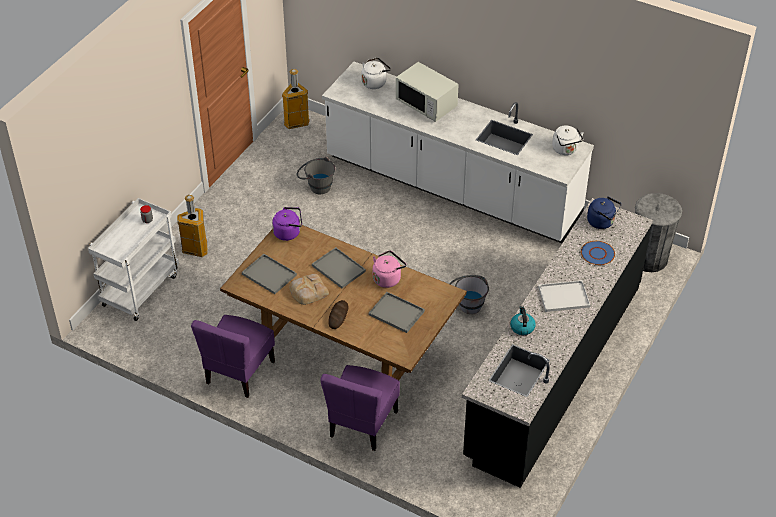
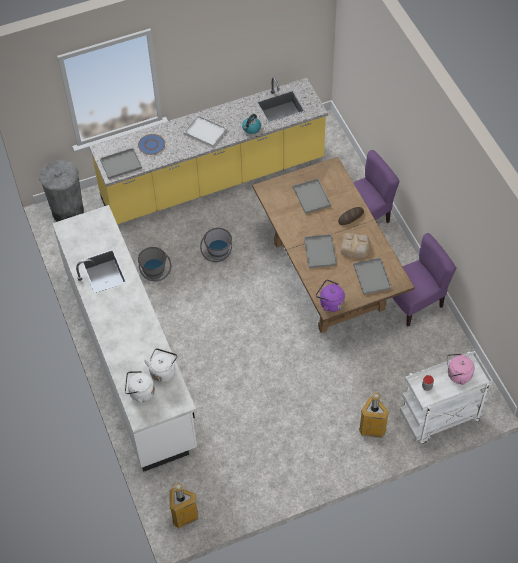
camera: 140 degrees left, 10 degrees up
(316, 186) = (229, 430): grey bucket -> grey bucket (155, 275)
(388, 278) = (294, 224): pink kettle -> pink kettle (457, 375)
(426, 104) = (124, 340): white microwave -> none
(553, 369) = (213, 180): black counter -> yellow counter
(566, 150) = (75, 231): white kettle -> white kettle (163, 371)
(602, 222) = (121, 163): blue kettle -> grey tray

